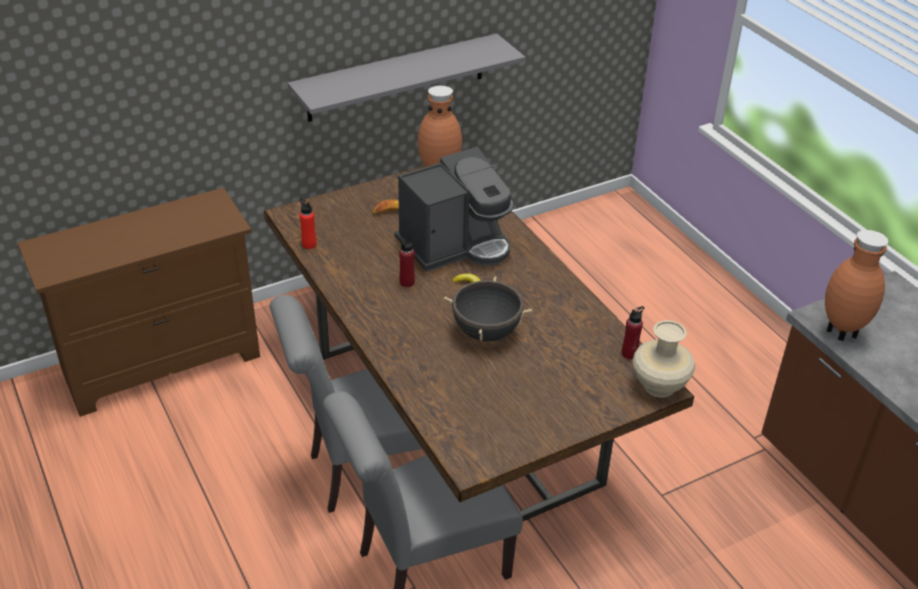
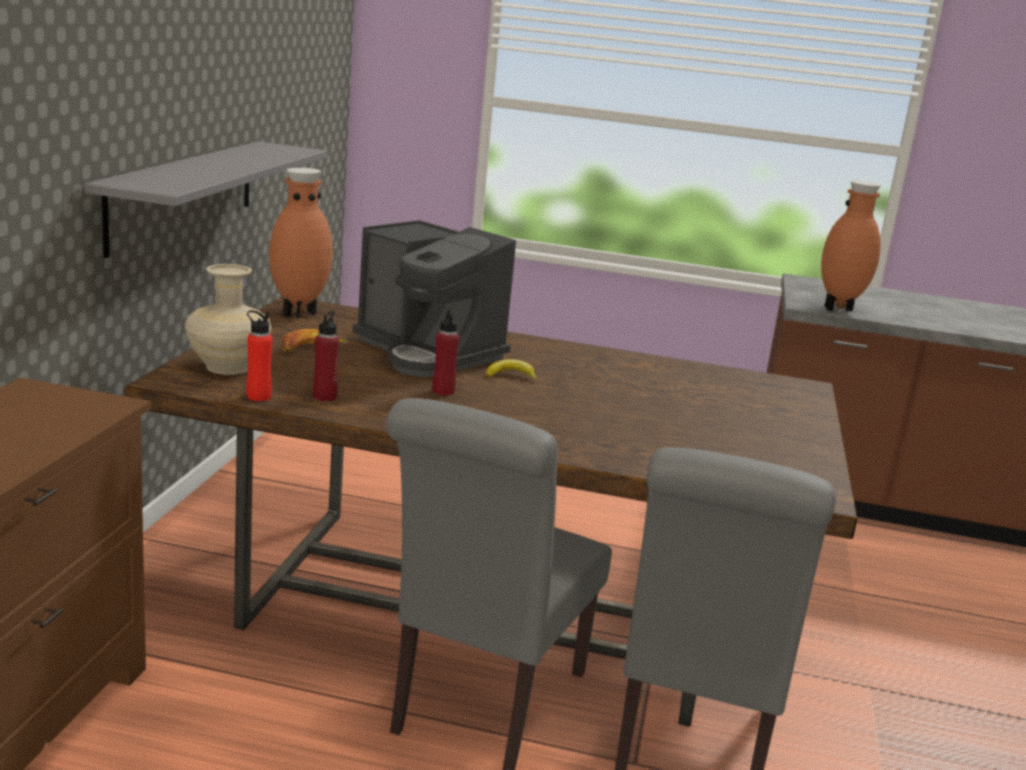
camera: 50 degrees left, 20 degrees down
(455, 245) = (428, 353): coffee machine -> coffee machine turned 120 degrees clockwise
(486, 332) = (602, 400): black cooking pot -> none
(629, 353) = (736, 375): red bottle -> red bottle (324, 397)
(659, 386) = (802, 386): beige vase -> beige vase (228, 367)

